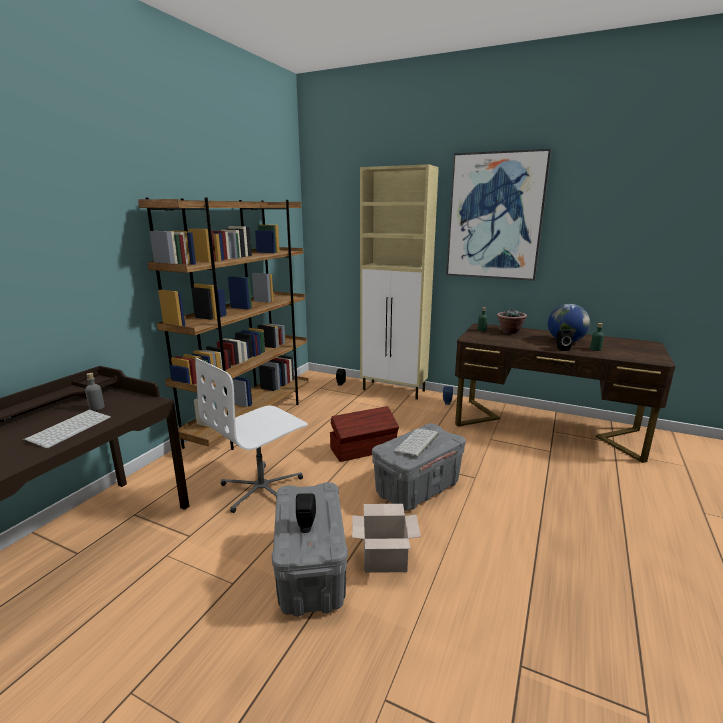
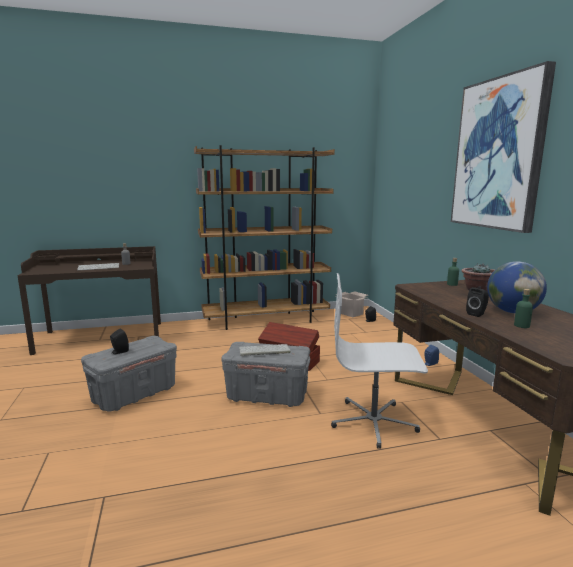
camera: 50 degrees right, 5 degrees down
(262, 489) = (197, 352): white office chair -> white office chair (374, 422)
(385, 558) = (170, 411): cardboard box -> cardboard box (351, 313)
(394, 390) = (402, 339): beige cabinet -> none

